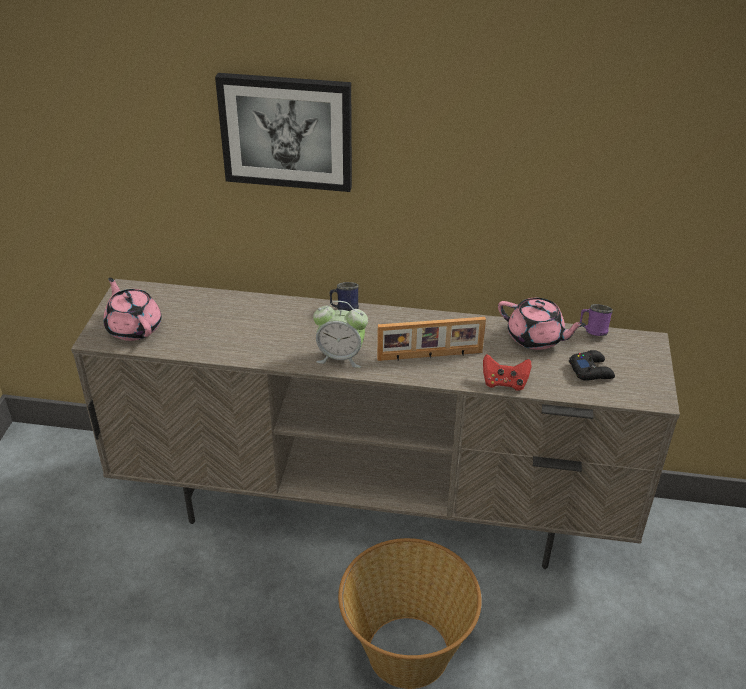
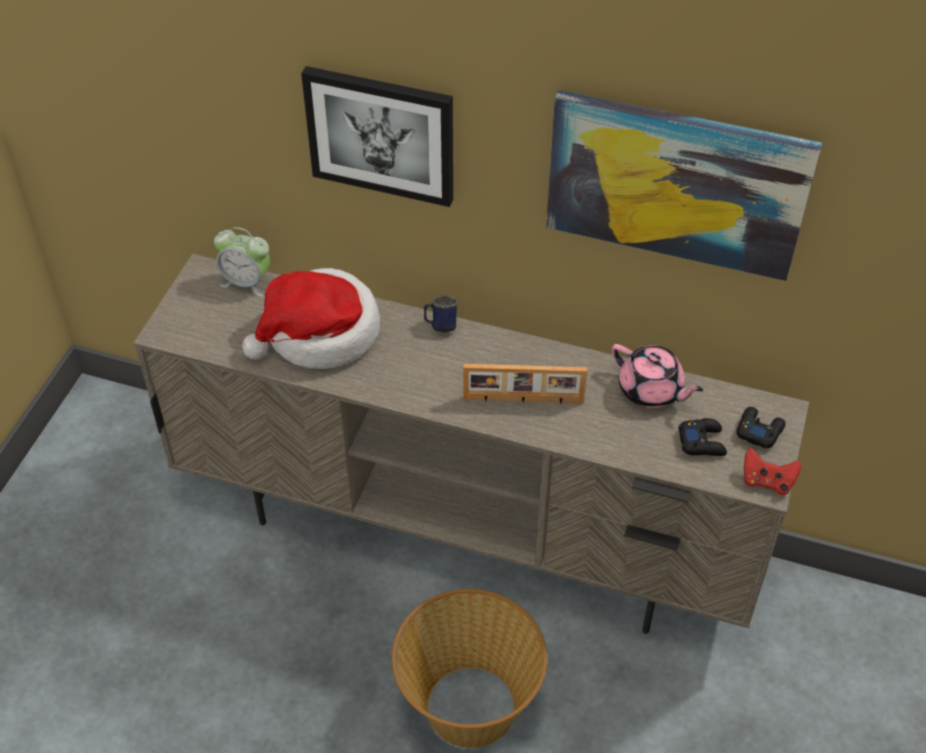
camera: 10 degrees right, 10 degrees up
(134, 327) = (204, 323): pink teapot -> none
(239, 325) = (319, 334): none -> hat
(340, 357) = (423, 389): alarm clock -> alarm clock (247, 282)
(504, 383) = (598, 446): red game controller -> red game controller (767, 481)
(550, 138) = (676, 183): none -> picture
(592, 331) = (720, 389): purple mug -> none
(635, 357) = (759, 430): none -> black game controller

